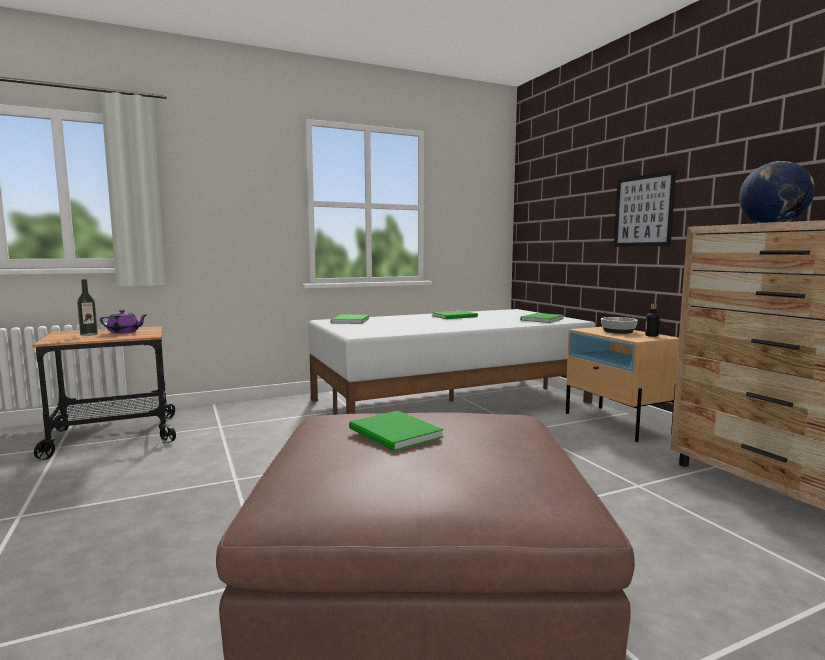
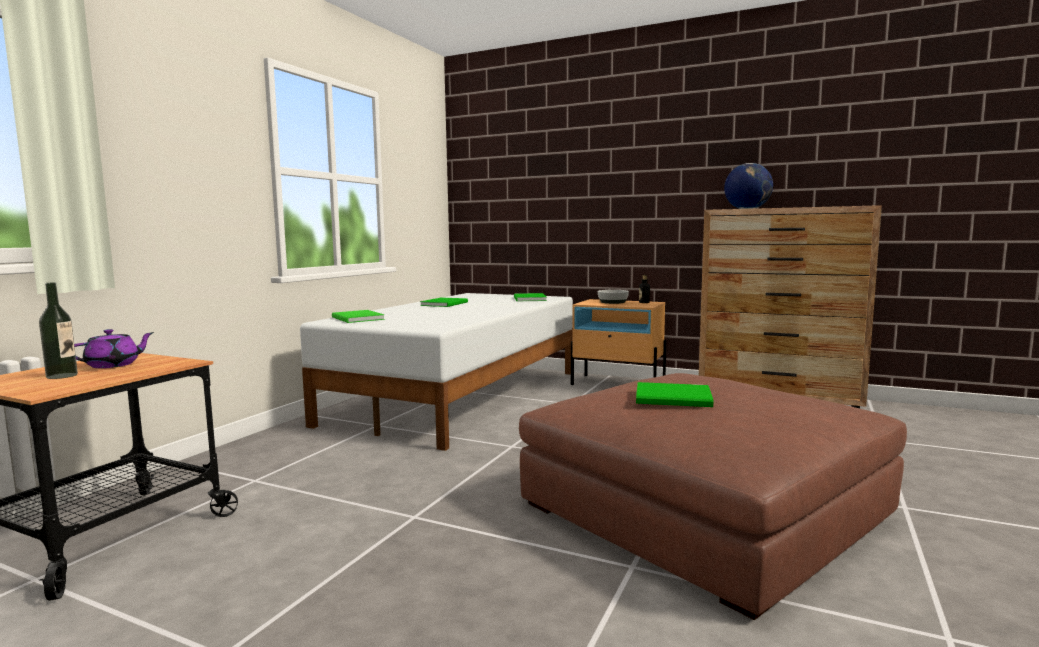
camera: 40 degrees left, 0 degrees up
(643, 211) = (615, 195): picture -> none

